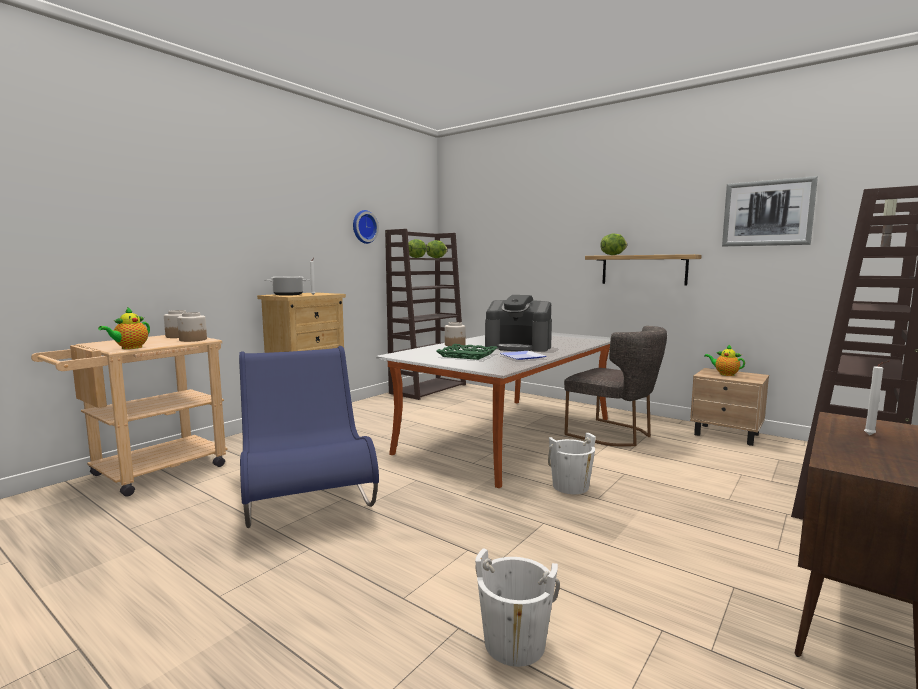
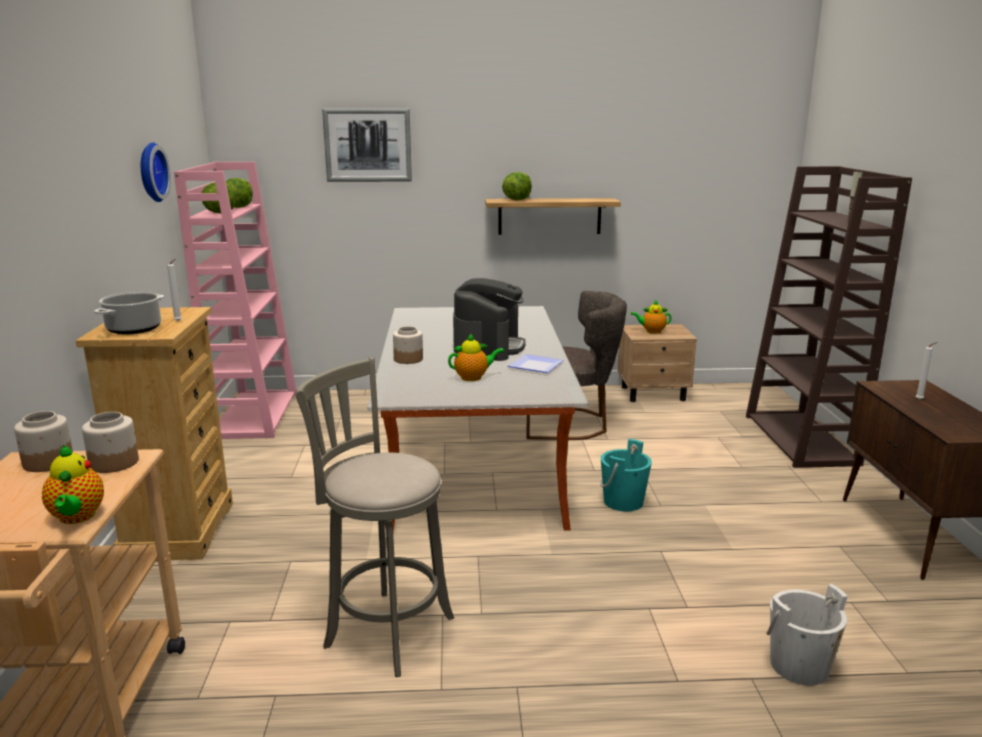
camera: 40 degrees left, 10 degrees up
(305, 493) = (384, 629): blue chair -> grey stool
(428, 389) = (254, 414): brown bookcase -> pink bookcase
(467, 355) = (473, 377): green tray -> teapot
(518, 347) = (488, 347): coffee machine -> coffee machine turned 60 degrees counterclockwise
(570, 486) = (623, 502): white bucket -> turquoise bucket
(767, 213) = (679, 153): picture -> picture (368, 145)

